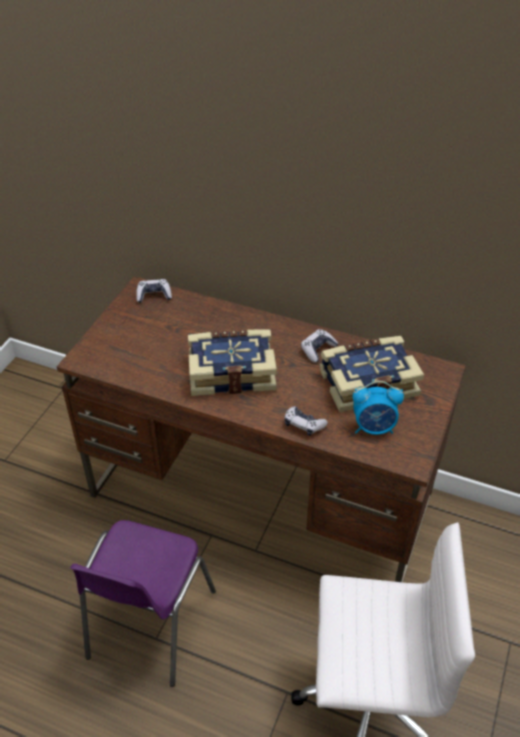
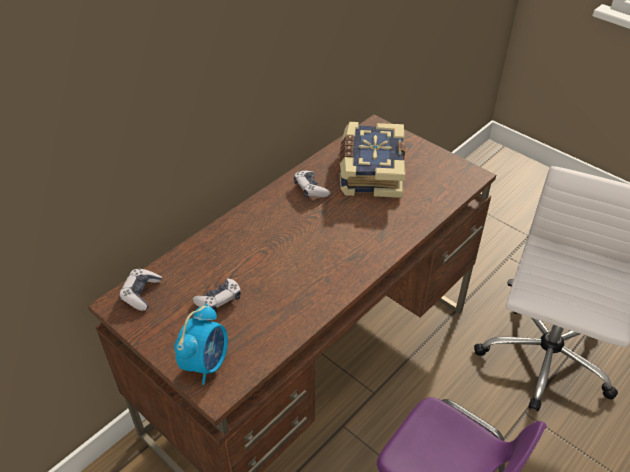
camera: 70 degrees left, 0 degrees up
(231, 371) = (310, 257): book -> none
(303, 425) = (406, 225): game controller -> game controller (219, 300)
(374, 428) = (426, 184): alarm clock -> alarm clock (206, 363)

